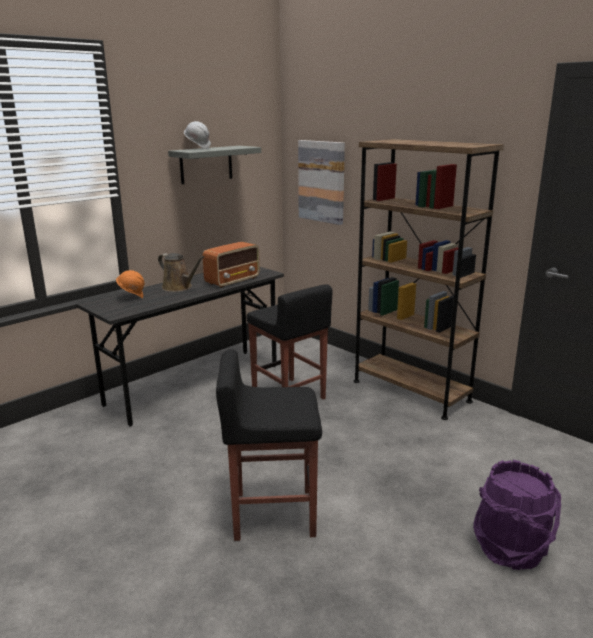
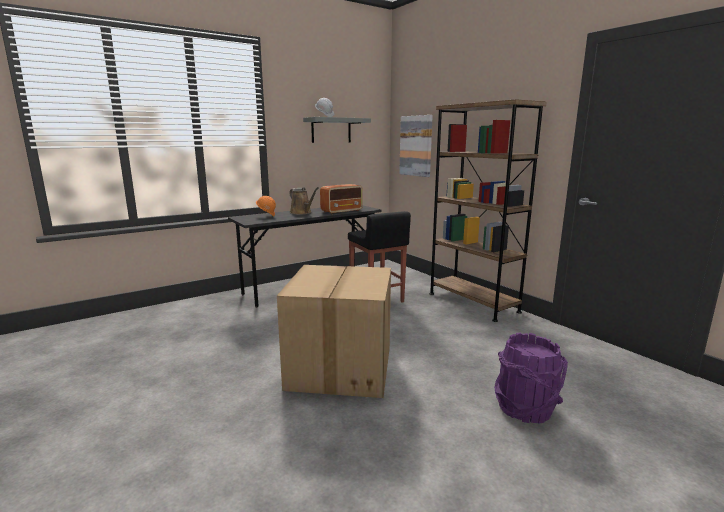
camera: 10 degrees right, 5 degrees down
(272, 514) = (339, 366): black stool -> cardboard box

